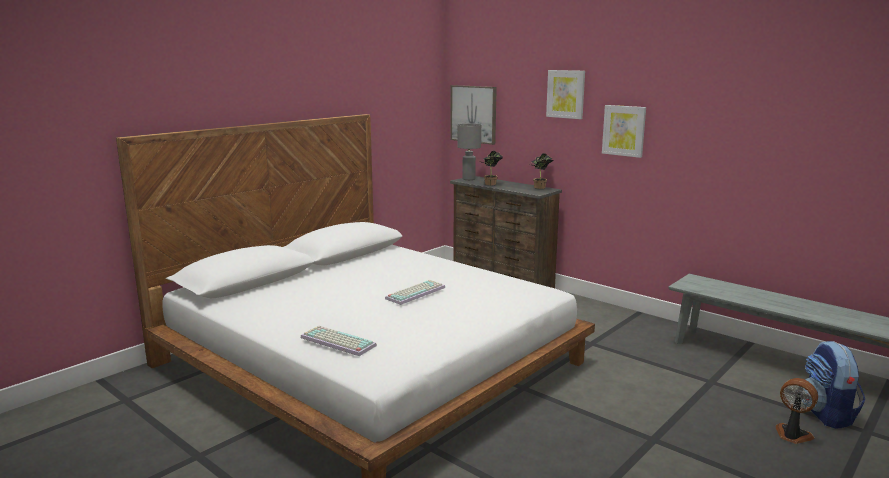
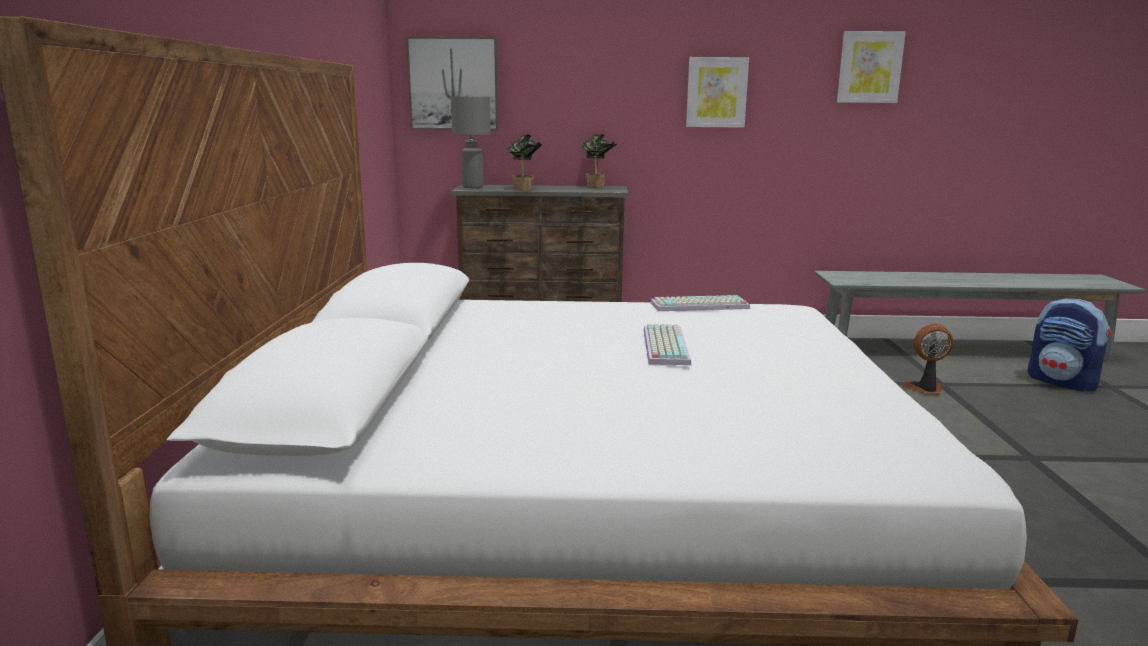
camera: 40 degrees left, 0 degrees up
(336, 342) = (778, 441): keyboard -> keyboard (699, 306)
(566, 94) = (623, 44): picture -> picture (869, 67)
(792, 435) = (1088, 409): fan -> fan (925, 389)

